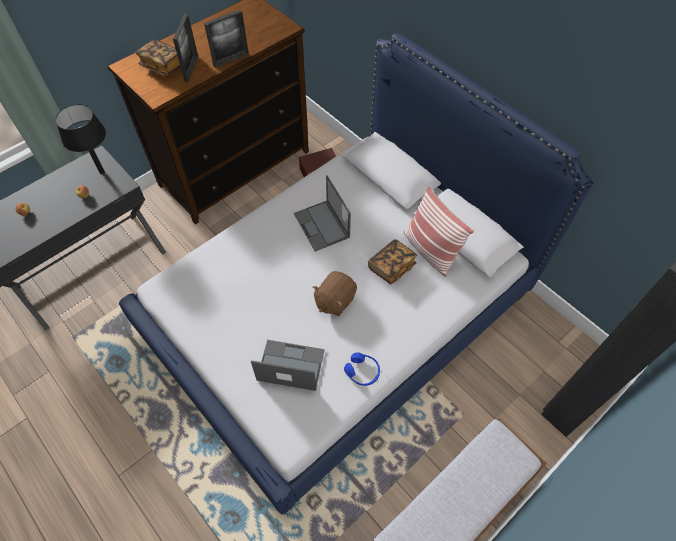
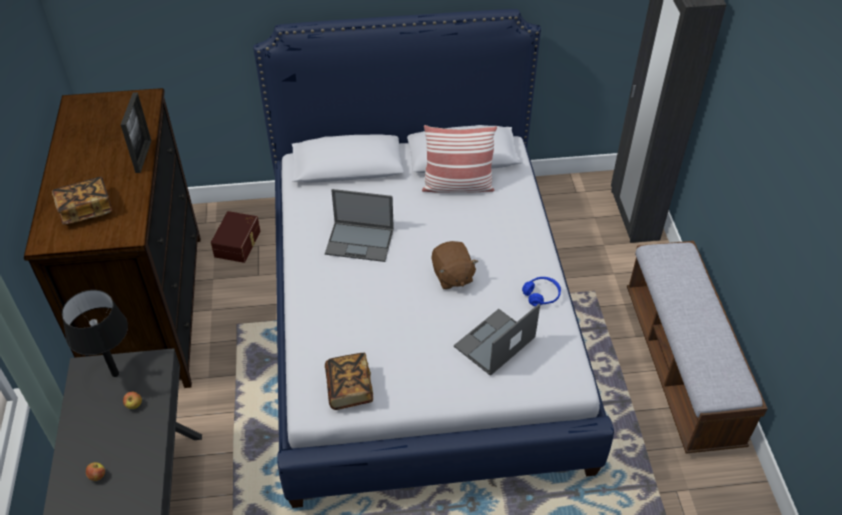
camera: 55 degrees left, 10 degrees down
(191, 69) = (119, 190): picture frame -> none
(391, 267) = (451, 219): book -> book (349, 388)

